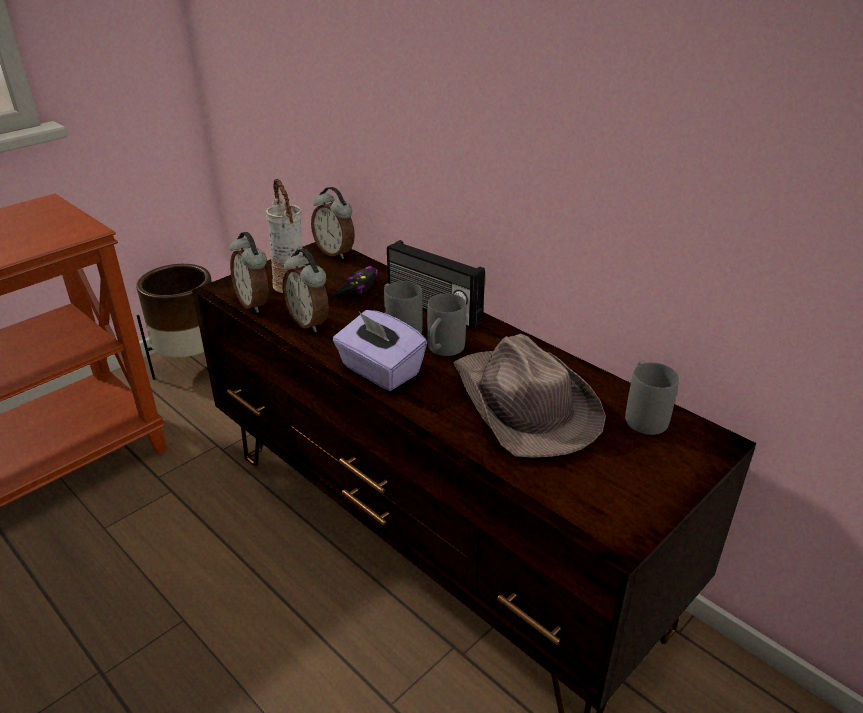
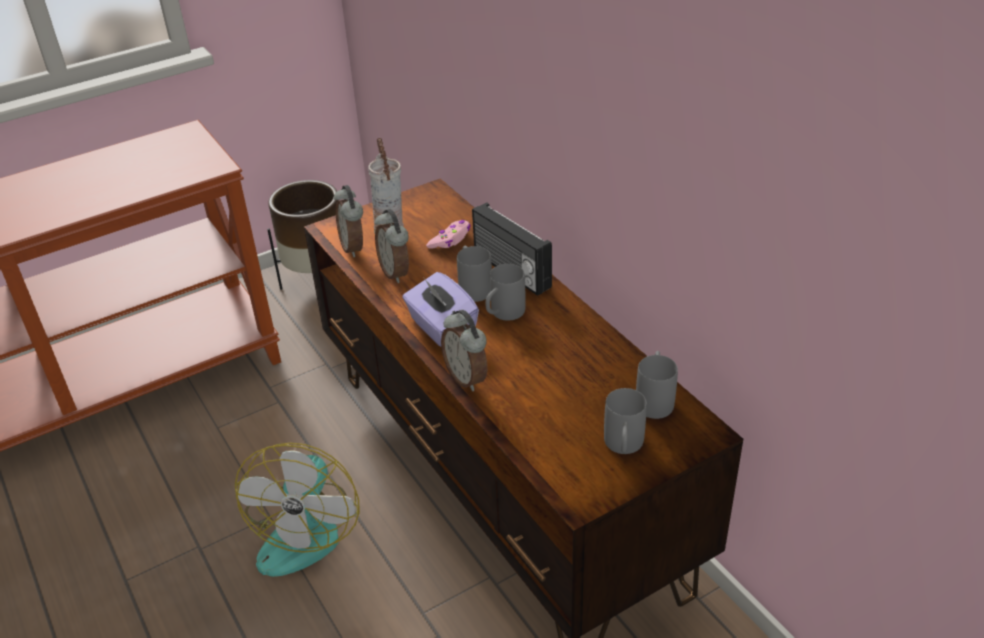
camera: 15 degrees right, 5 degrees up
(229, 628) = (305, 529): none -> fan
(335, 252) = (442, 197): alarm clock -> alarm clock (467, 378)
(358, 288) = (450, 240): black game controller -> pink game controller
(522, 404) = (552, 376): brown hat -> none
(636, 469) = (623, 447): none -> grey mug

